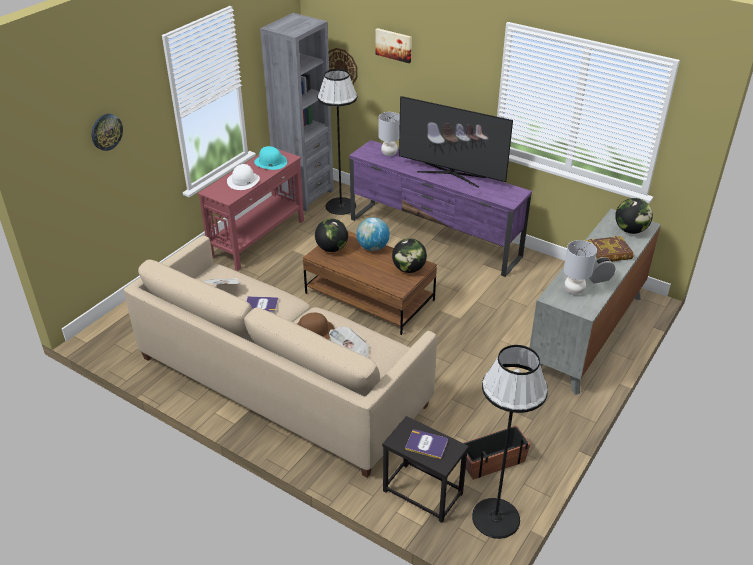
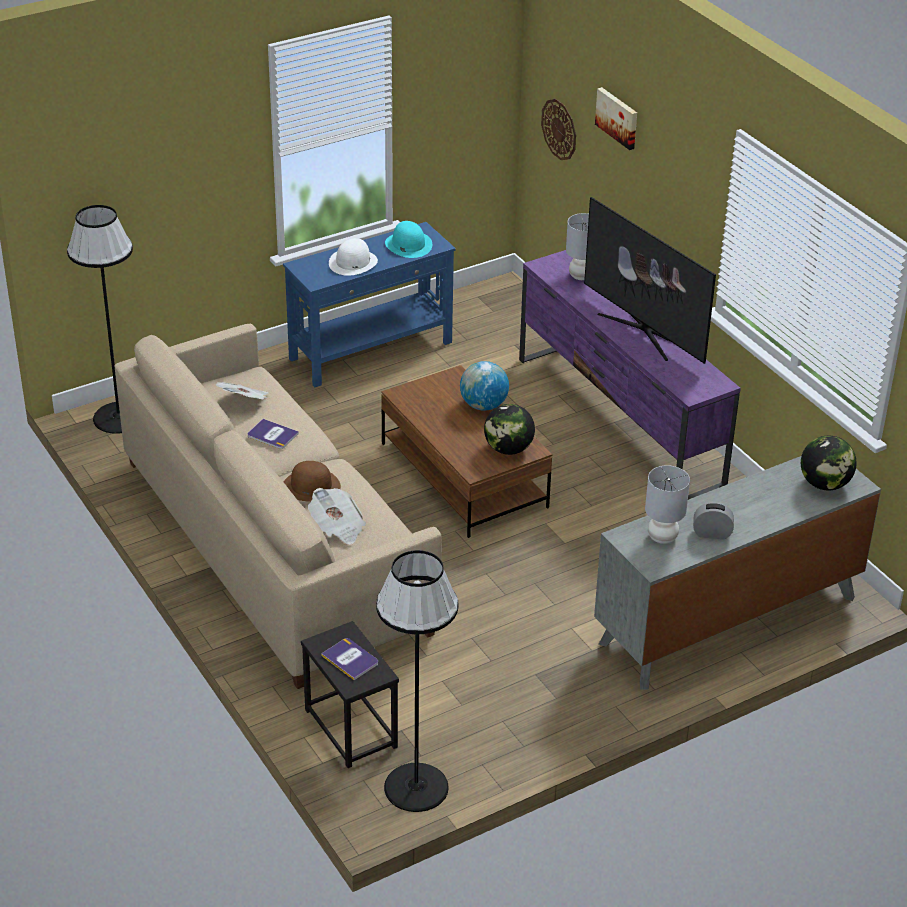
camera: 25 degrees right, 0 degrees up
(106, 131) = (160, 157): wall clock -> none
(258, 239) = (372, 351): red console table -> blue console table
(304, 195) = (479, 305): grey bookcase -> none
(332, 248) = (427, 391): globe -> none
(341, 206) = (519, 336): black floor lamp -> black floor lamp (119, 418)
(493, 461) = (463, 727): planter -> none
(608, 253) = (759, 505): book -> none

